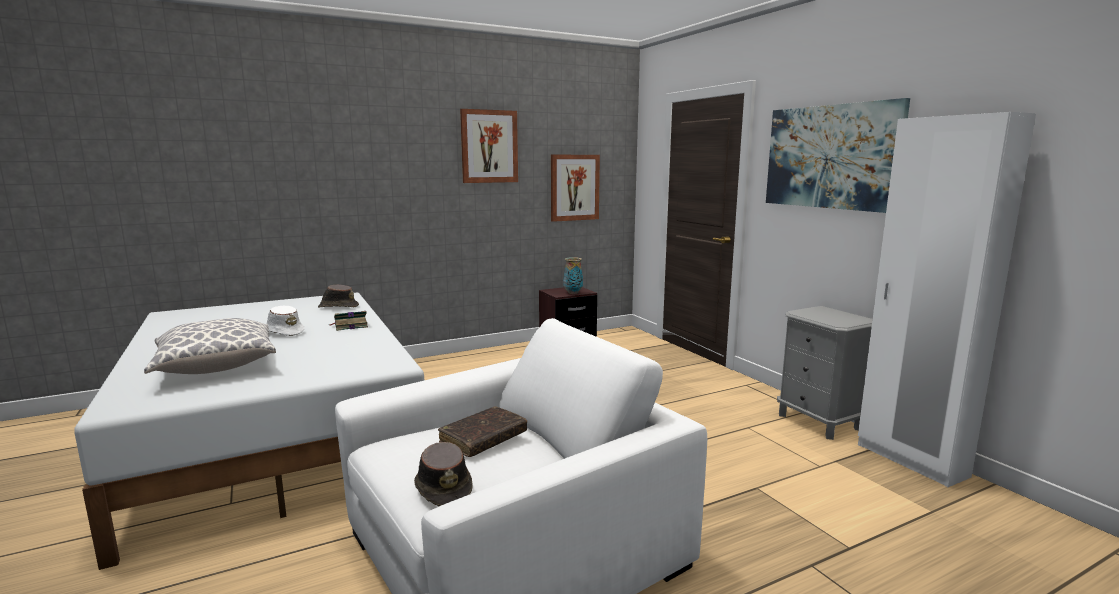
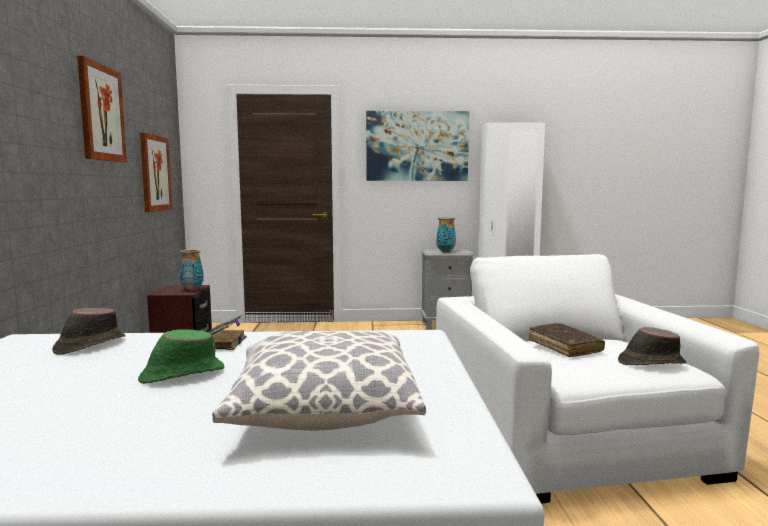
camera: 65 degrees left, 5 degrees down
(284, 332) = (181, 374): white hat -> green hat
(818, 316) = (445, 252): none -> vase

